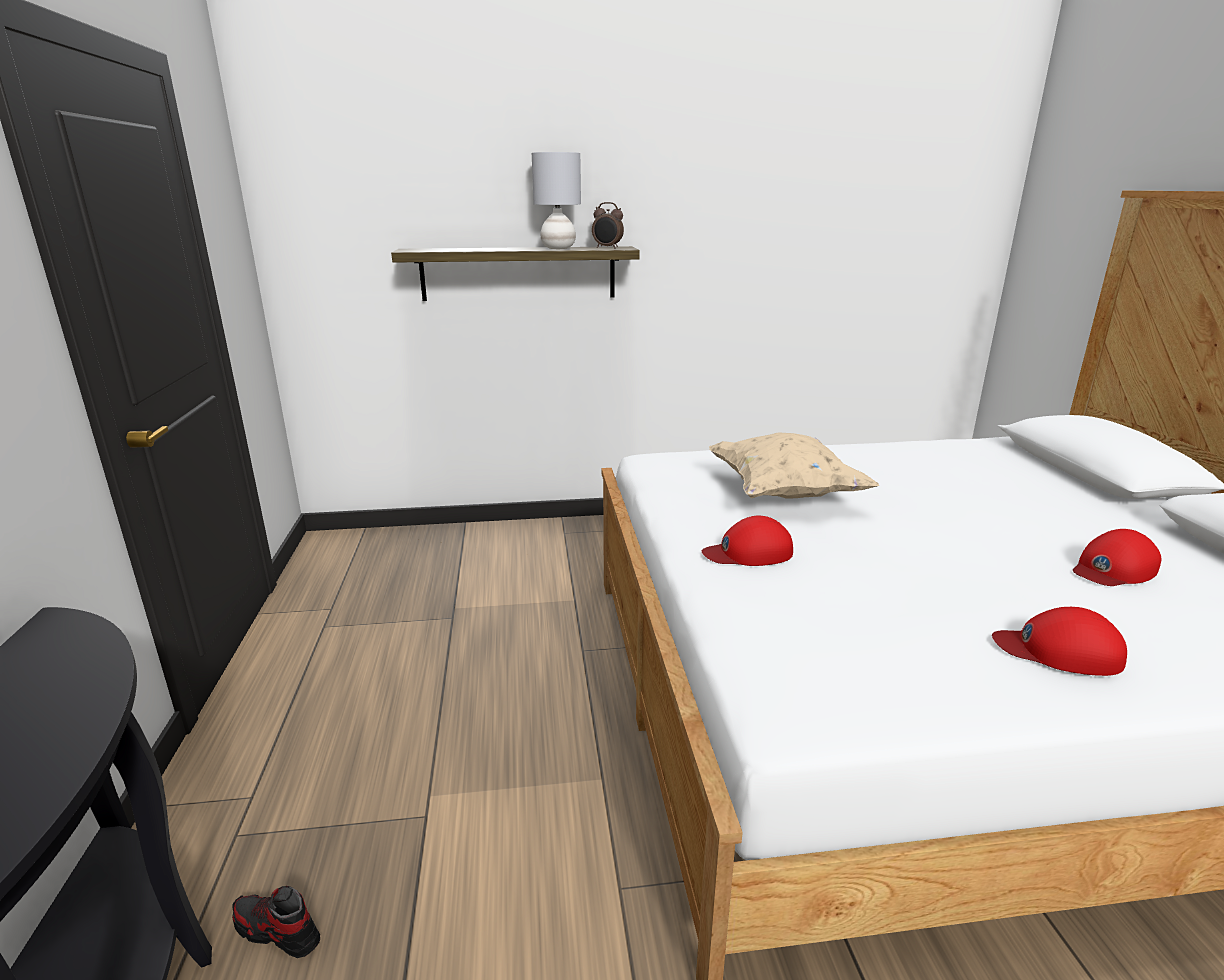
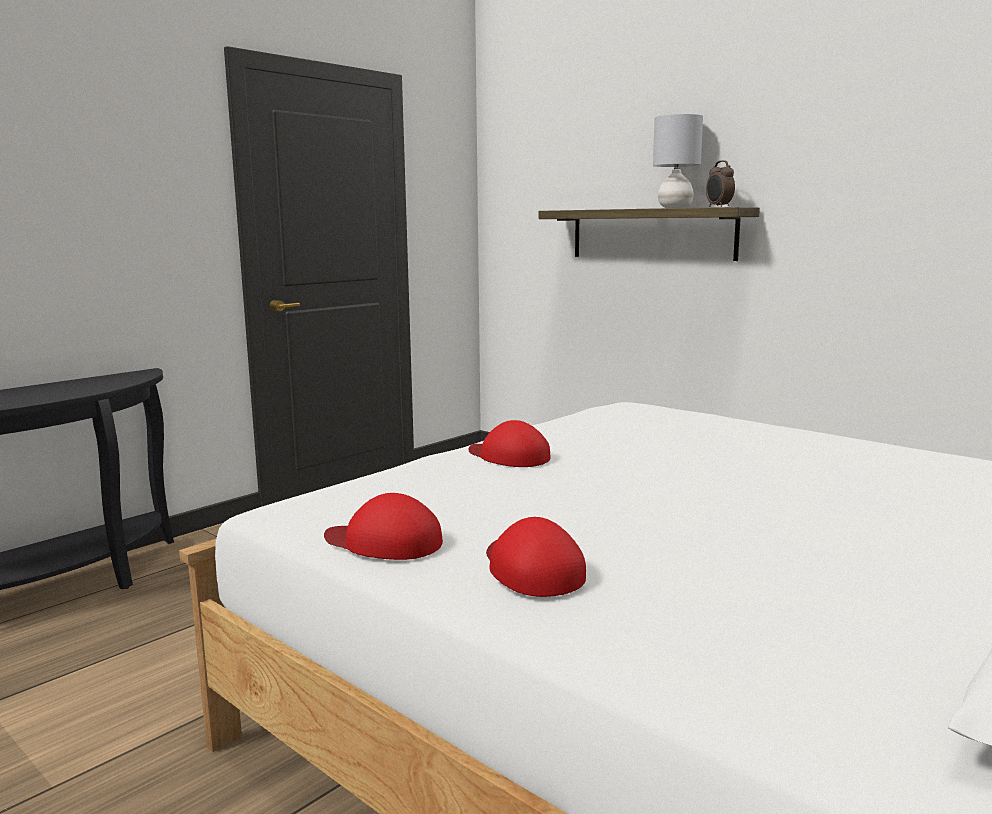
camera: 50 degrees right, 10 degrees down
(277, 932) = (156, 595): shoe -> none
(783, 493) = (648, 439): beige pillow -> none
(1113, 569) = (808, 574): red cap -> red cap (384, 542)

